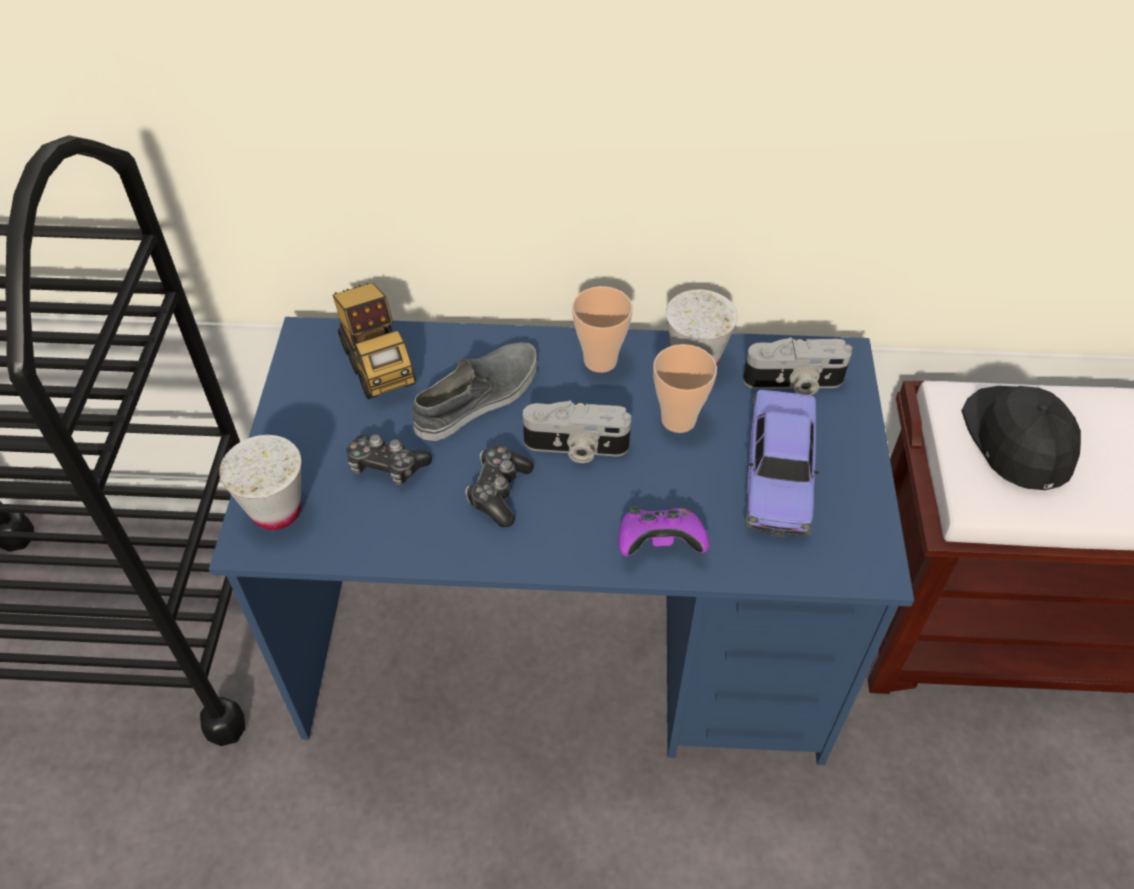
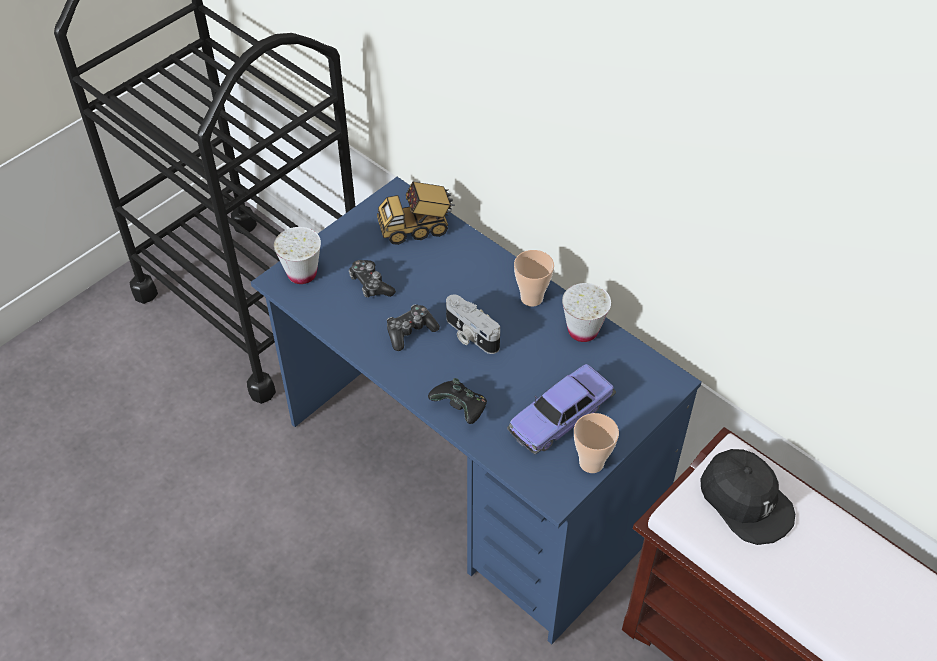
camera: 40 degrees right, 0 degrees up
(377, 363) = (416, 229): toy truck -> toy truck turned 60 degrees clockwise
(479, 398) = (448, 278): grey shoe -> none
(660, 544) = (460, 409): purple game controller -> black game controller
(678, 420) = (538, 355): cup -> cup (591, 462)
(793, 383) = (625, 377): camera -> none
(1017, 440) = (745, 501): black cap -> black cap turned 105 degrees clockwise

